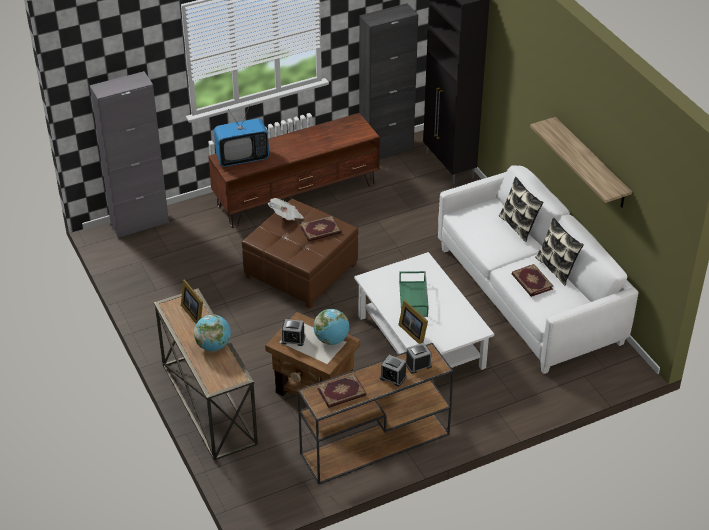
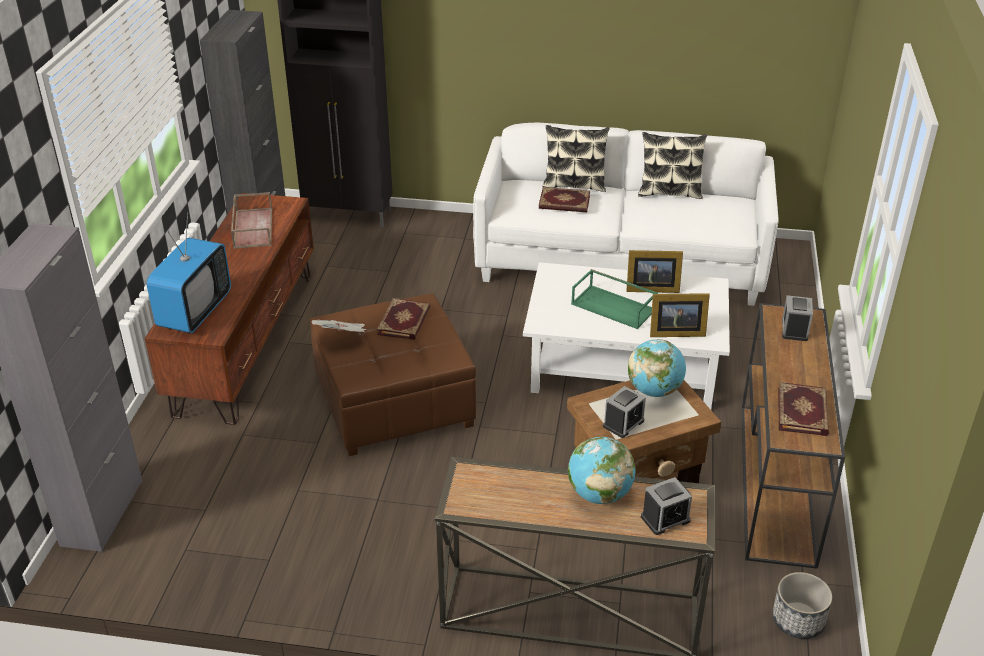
camera: 55 degrees left, 5 degrees down
(194, 313) = (506, 484): picture frame -> picture frame (650, 288)
(272, 489) = (797, 620): none -> planter
(330, 135) = (252, 228): none -> brown tray
(393, 377) = (804, 358): alarm clock -> alarm clock (665, 519)
(531, 282) = (677, 214): book -> book (564, 203)
(591, 163) = (644, 46): shelf -> none

